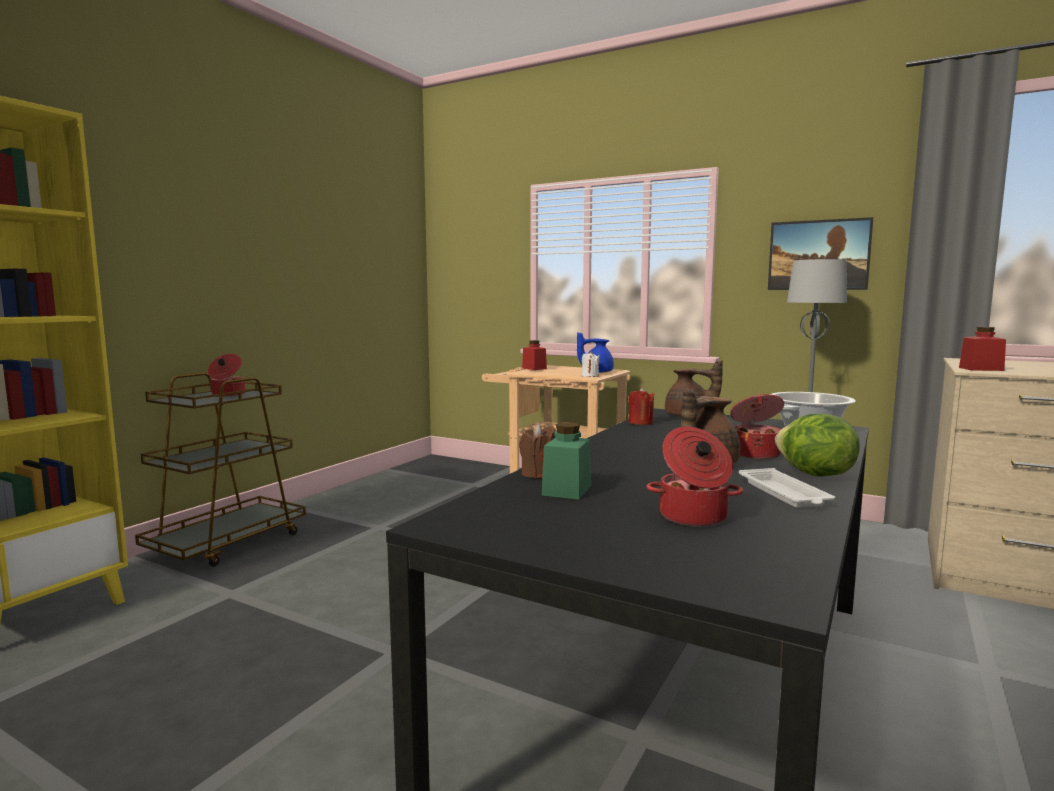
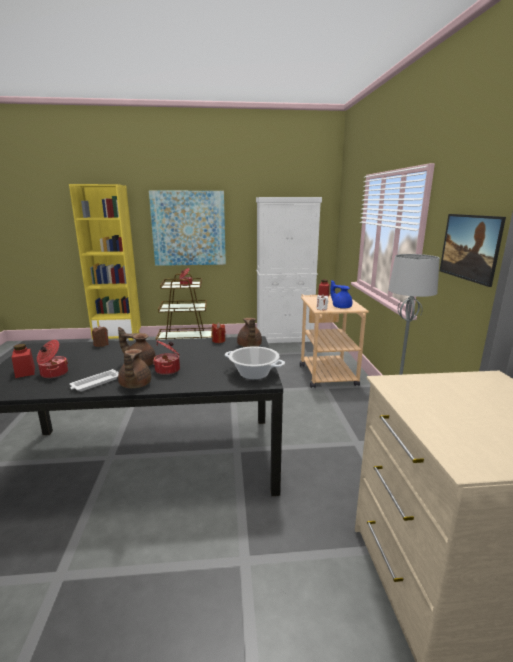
camera: 55 degrees right, 10 degrees up
(193, 263) = (188, 228): none -> picture
(394, 479) = (284, 337): none -> white cabinet
(567, 490) = (80, 352): green jar -> none
(814, 475) = (134, 385): lettuce -> brown teapot
(981, 369) = (403, 383): red jar -> red jar (25, 372)

